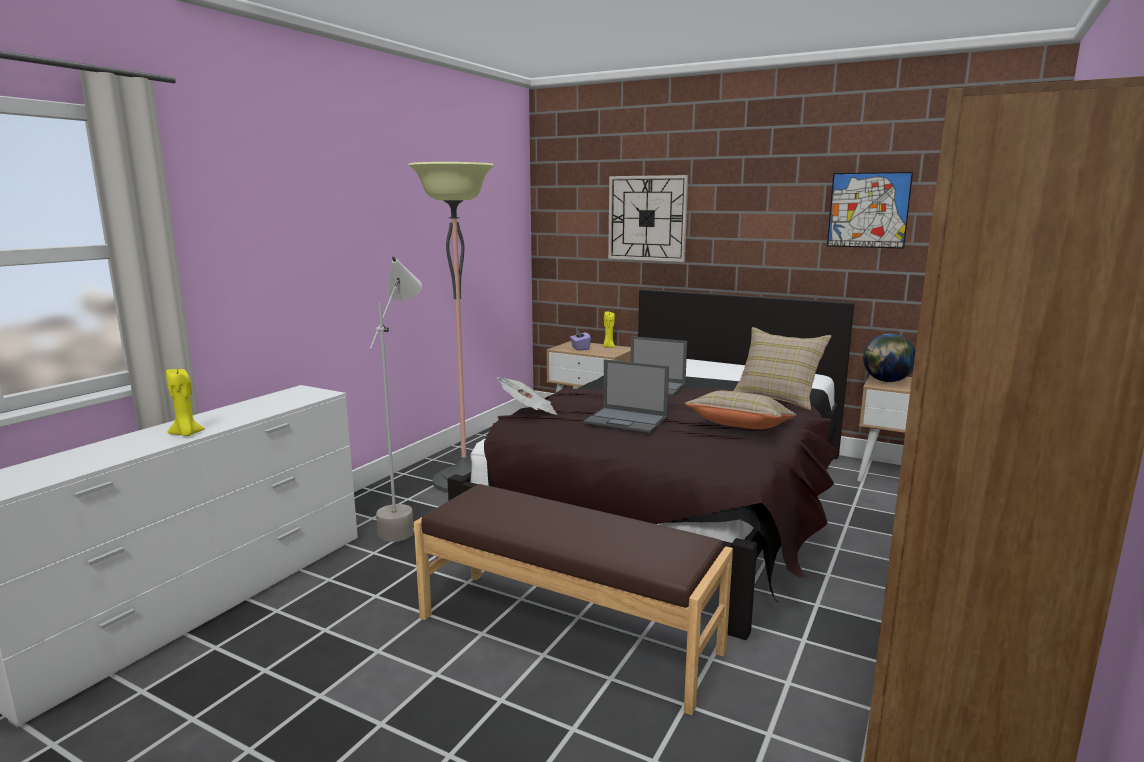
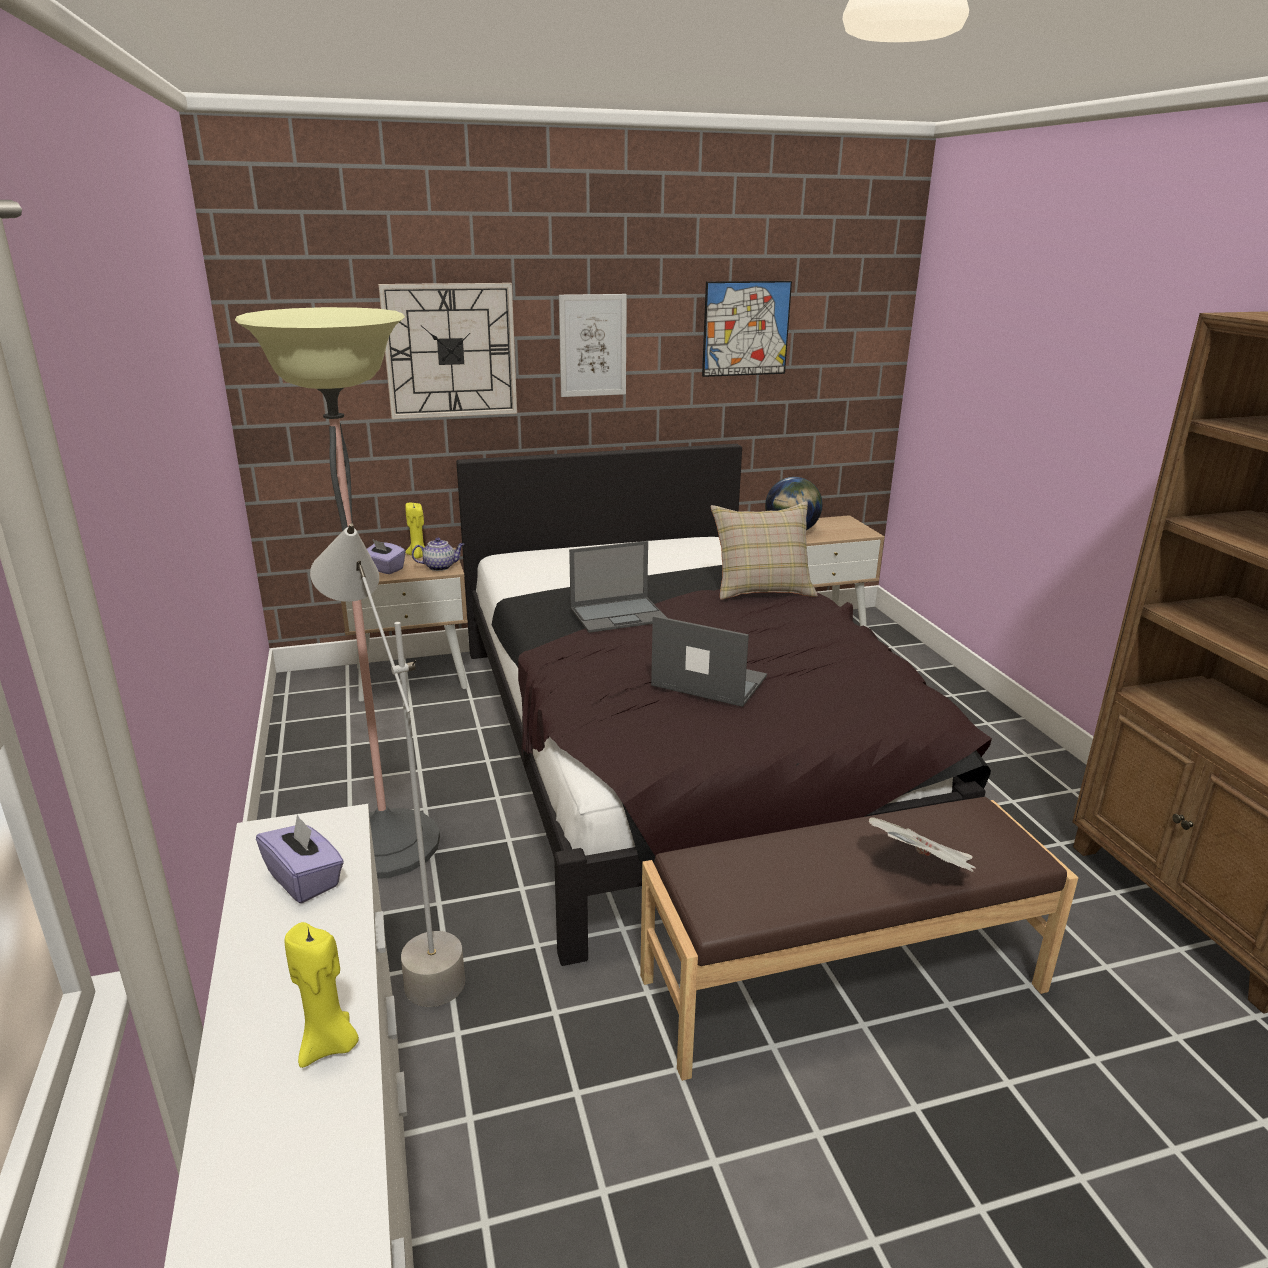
camera: 45 degrees left, 10 degrees up
(279, 402) = (305, 879): none -> purple tissue box
(528, 411) = (574, 713): newspaper -> newspaper (922, 868)
(609, 352) = (440, 567): none -> teapot
(627, 420) = (707, 681): laptop -> laptop turned 135 degrees counterclockwise
(740, 428) = (815, 647): beige pillow -> none
(741, 218) = (592, 345): none -> picture

